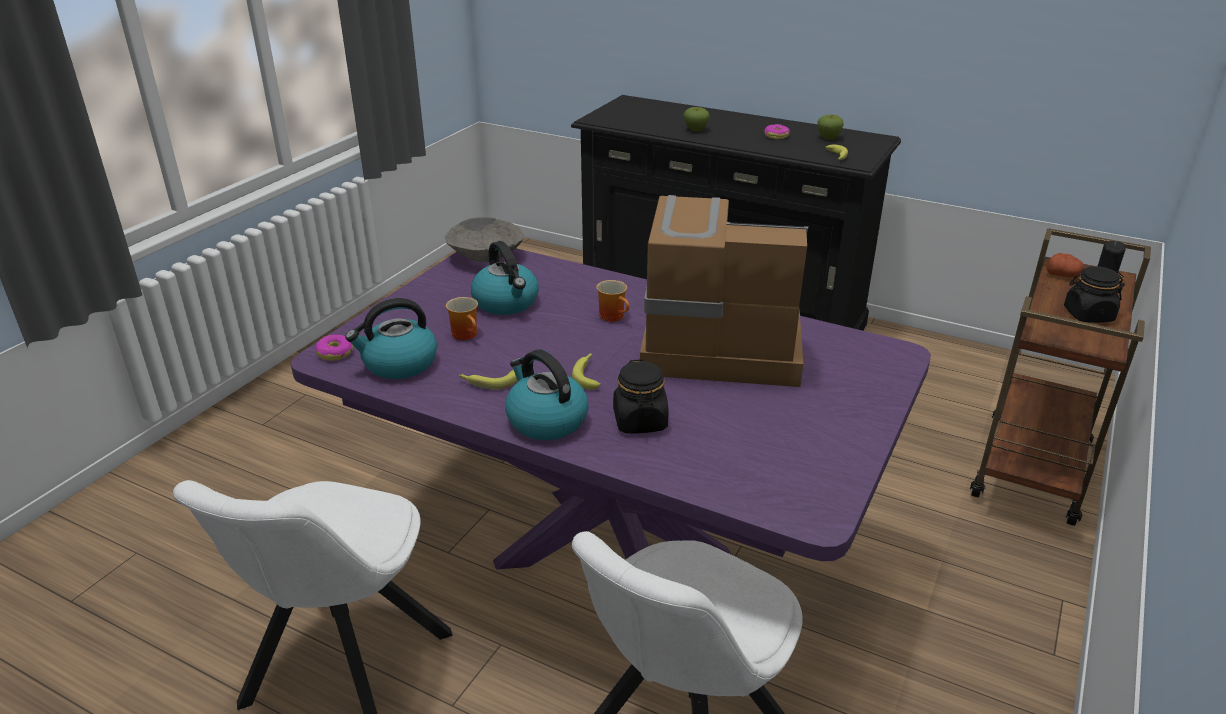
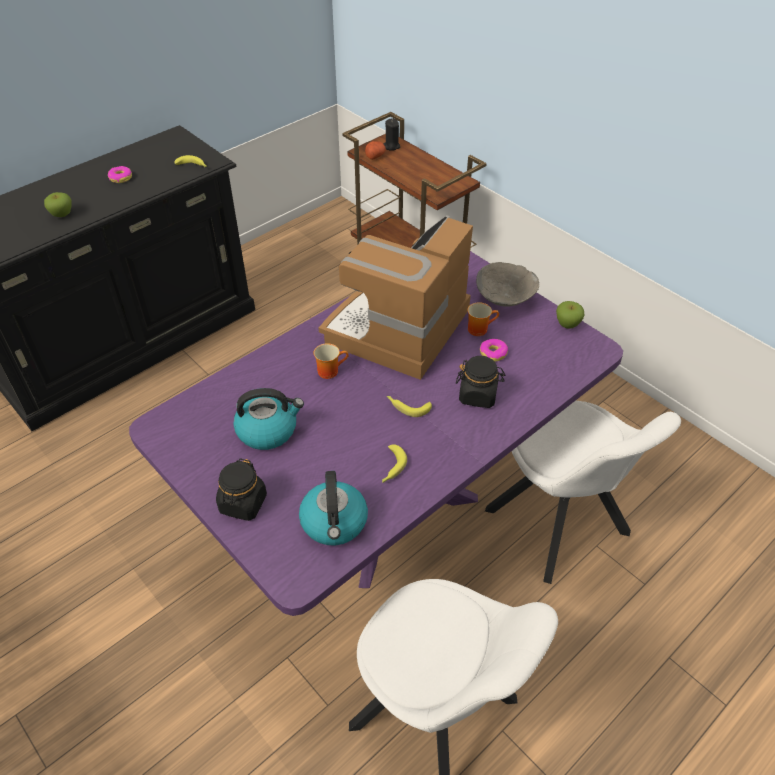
camera: 70 degrees left, 15 degrees up
(335, 353) = (291, 569): donut -> donut (493, 353)
(467, 334) = (309, 467): mug -> mug (479, 328)
(486, 257) = (169, 427): grey bowl -> grey bowl (504, 298)
(545, 420) = (457, 444): kettle -> none
(828, 138) = (151, 156): apple -> apple (567, 324)
(1088, 315) = (425, 169): black jar -> black jar (243, 503)

